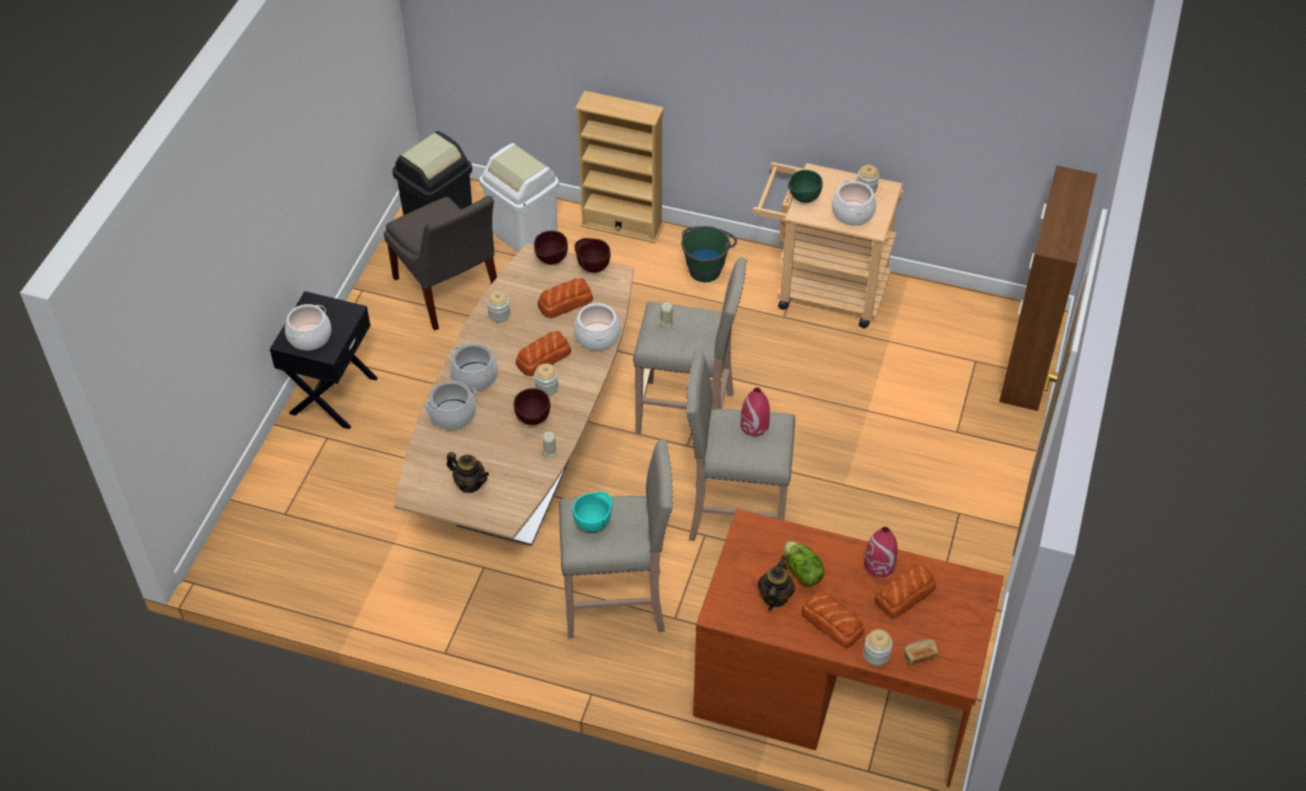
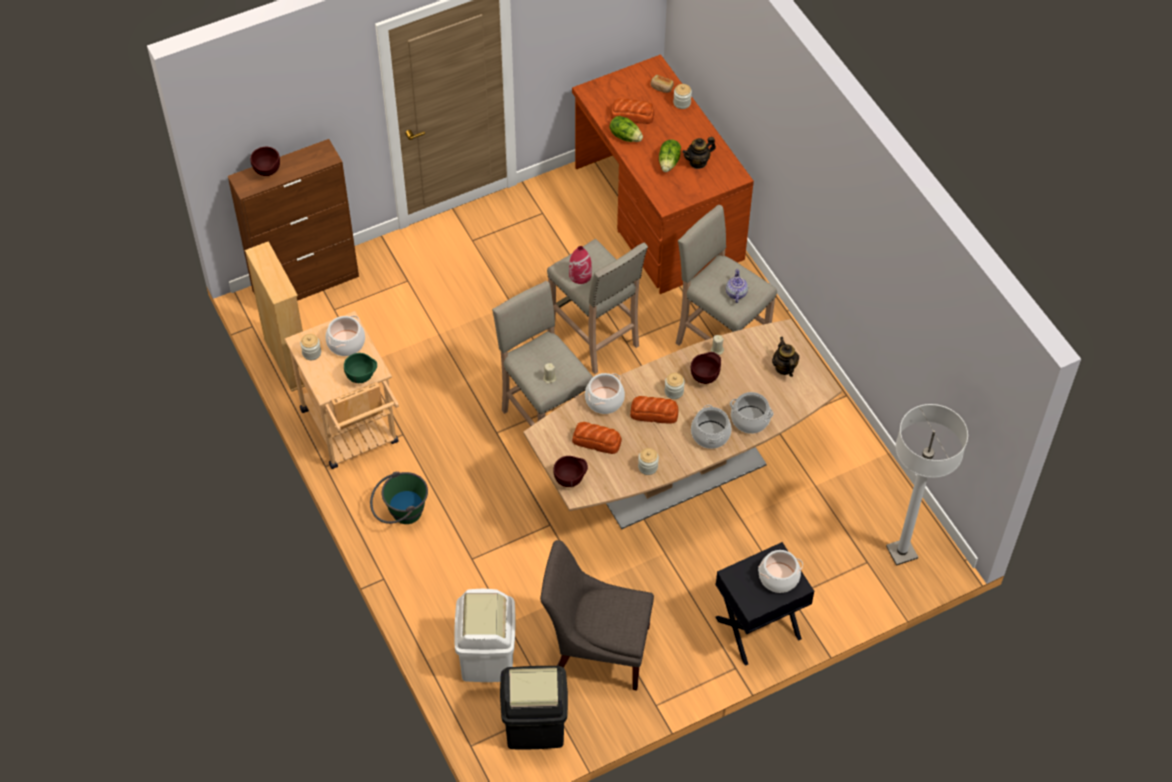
camera: 135 degrees left, 5 degrees up
(259, 545) = (901, 552): none -> white floor lamp
(448, 292) = (596, 648): grey chair -> grey chair turned 90 degrees counterclockwise
(592, 267) = (549, 452): brown bowl -> brown bowl (267, 173)
(594, 523) = (736, 293): turquoise bowl -> teapot
(621, 226) = (415, 599): beige bookcase -> beige bookcase (288, 361)
(832, 622) = (684, 131): bread -> none
(879, 564) = (625, 136): red vase -> lettuce

